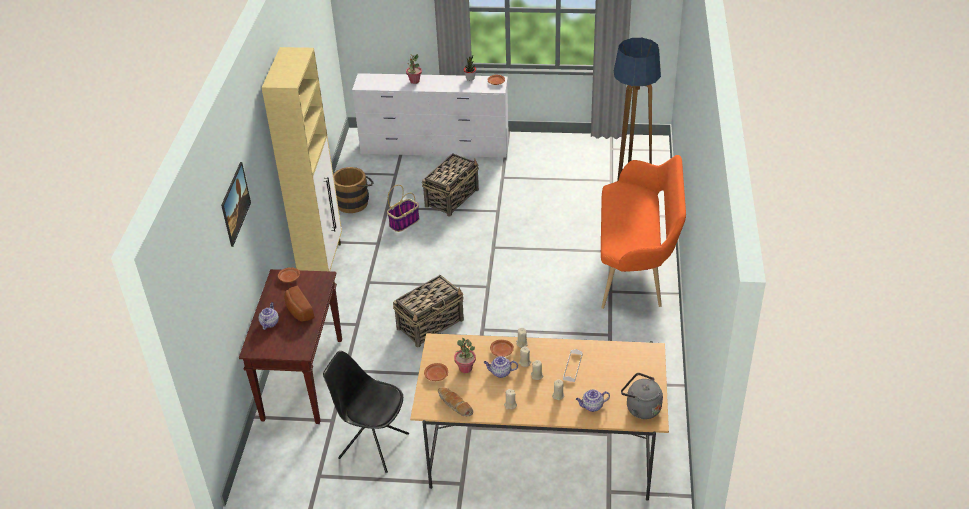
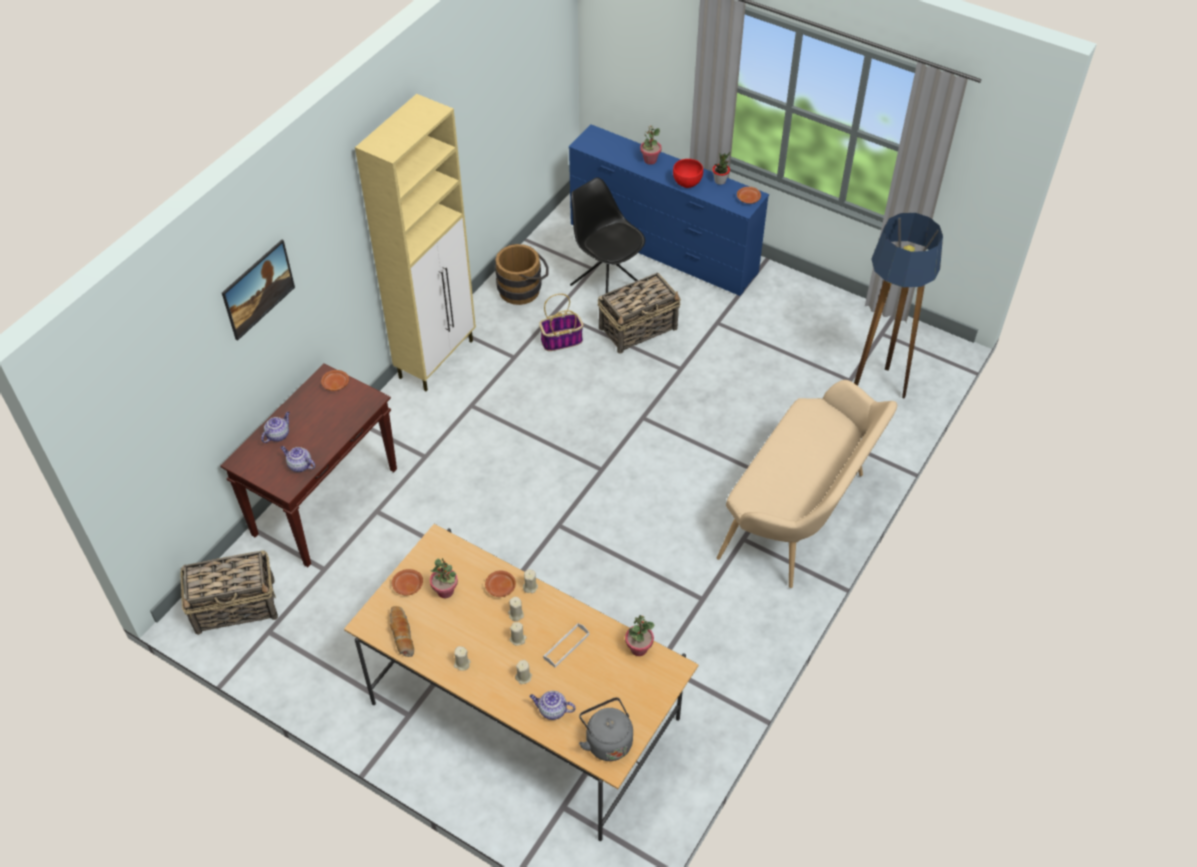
camera: 25 degrees right, 10 degrees up
(298, 311) = (317, 432): bread -> none
(372, 445) = (346, 620): black chair -> black chair (607, 285)
(431, 324) = (505, 492): basket -> basket (236, 606)
(435, 148) = (663, 249): white dresser -> blue dresser
(449, 86) = (687, 183): none -> red bowl
(500, 372) = (479, 615): teapot -> teapot (299, 465)
(620, 349) = (638, 648): none -> potted plant
(636, 266) = (800, 517): orange bench -> beige bench

